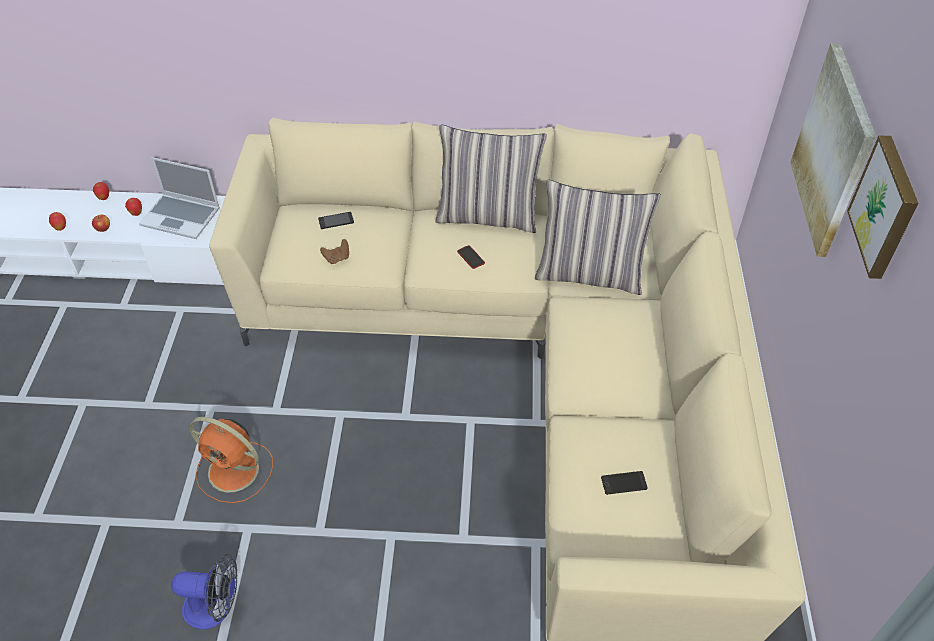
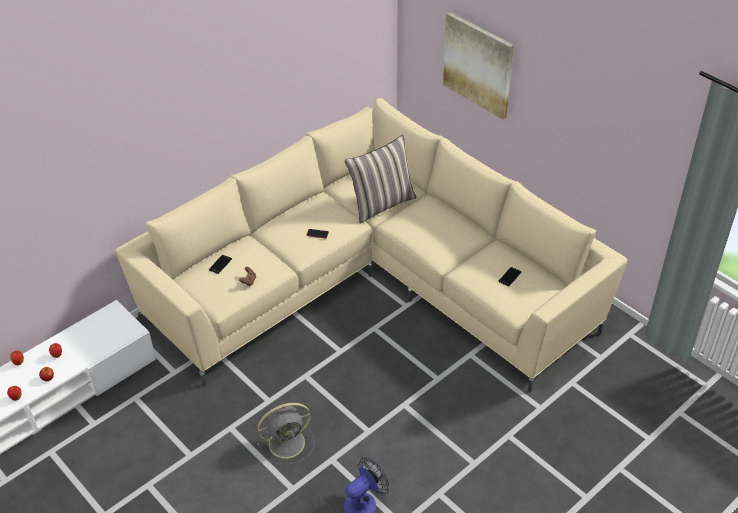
camera: 45 degrees left, 5 degrees down
(182, 217) = (92, 337): laptop -> none
(235, 471) = (288, 443): orange fan -> grey fan
(488, 216) = (298, 209): pillow -> none
(886, 207) = (543, 72): picture -> none

